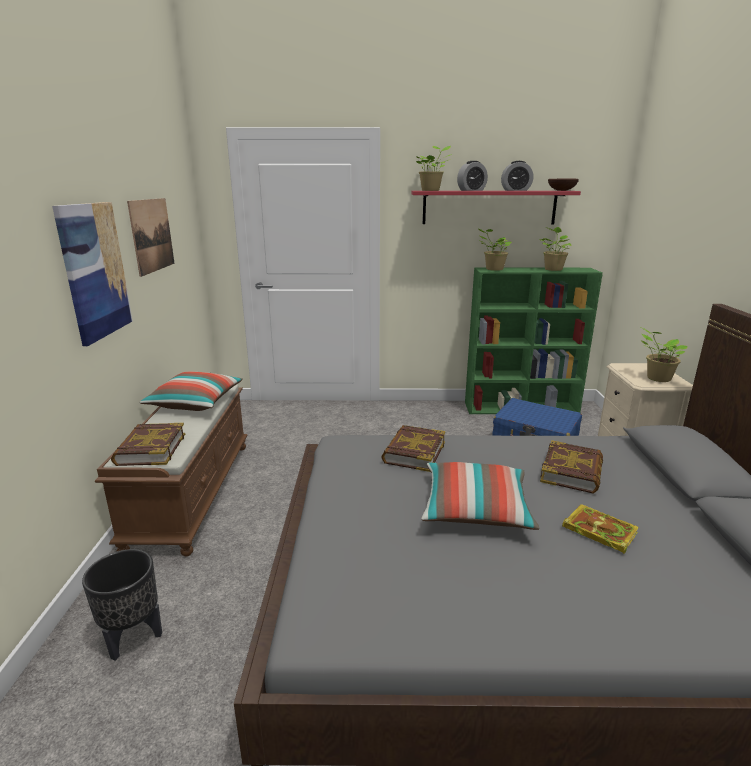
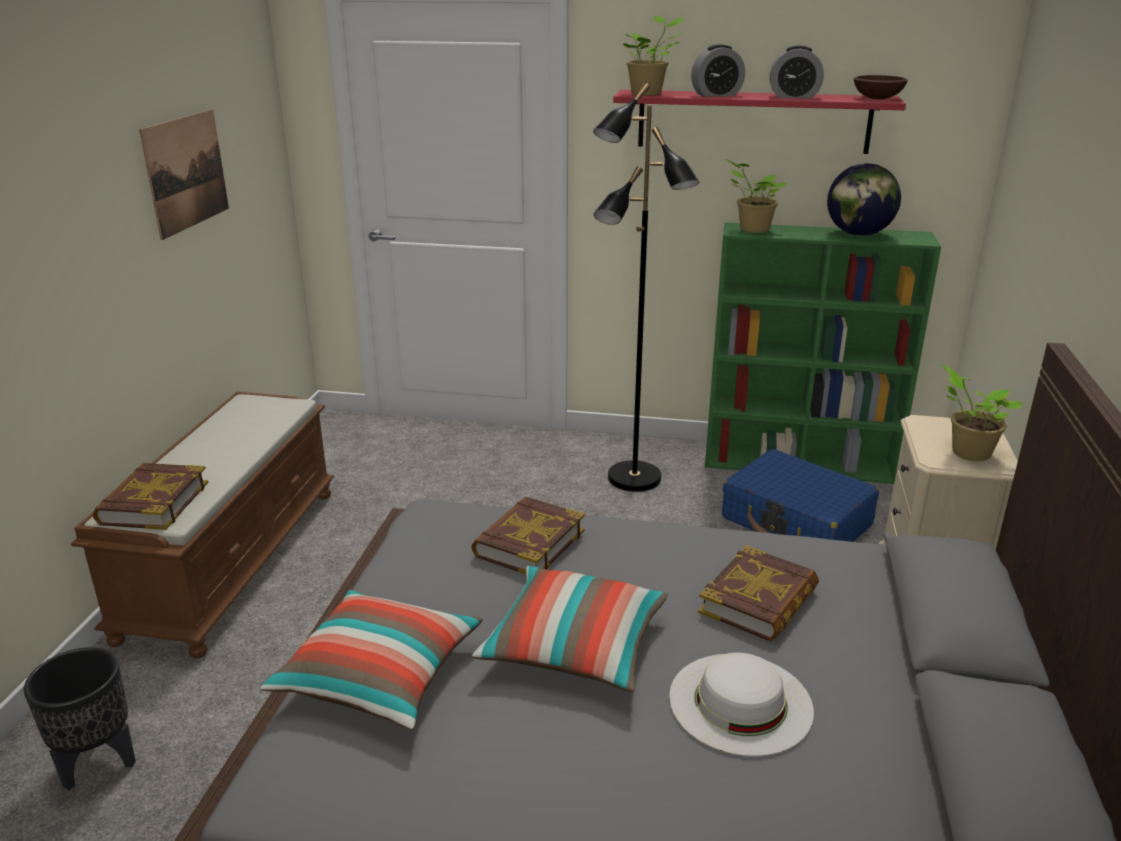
camera: 10 degrees right, 5 degrees up
(95, 271) = (78, 245): picture -> none
(195, 403) = (242, 430): pillow -> pillow (379, 676)
(431, 423) = (634, 479): none -> black floor lamp
(553, 269) = (858, 234): potted plant -> globe
(597, 530) = (740, 702): book -> white hat

